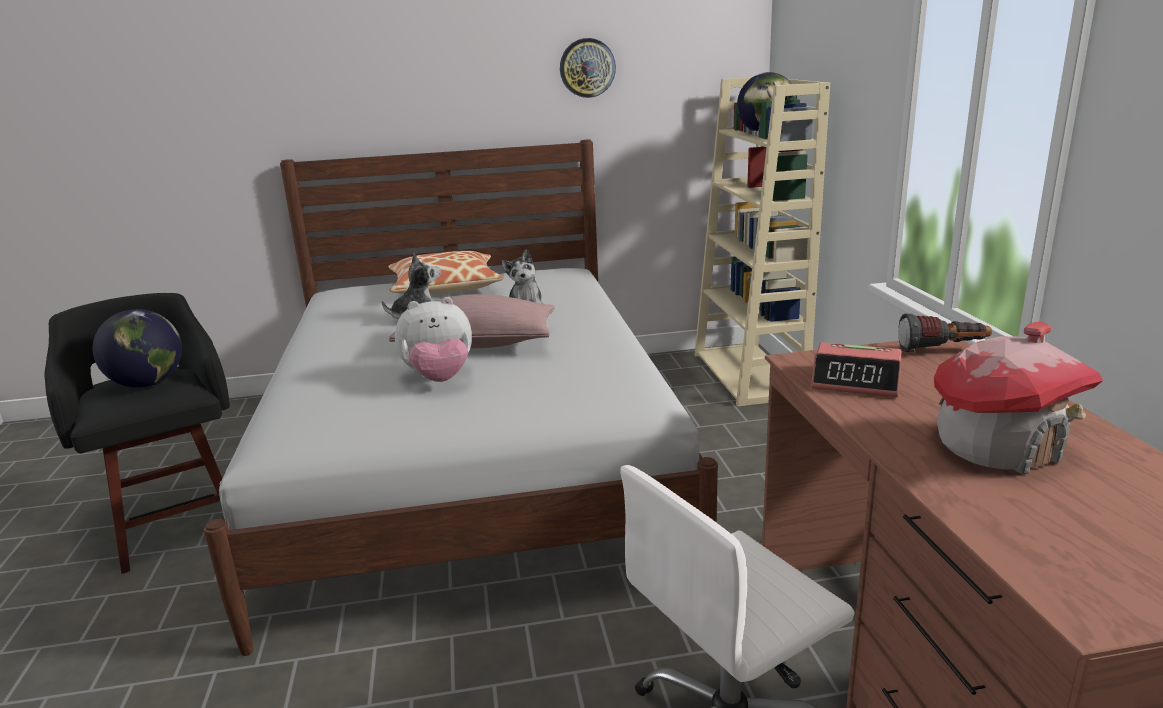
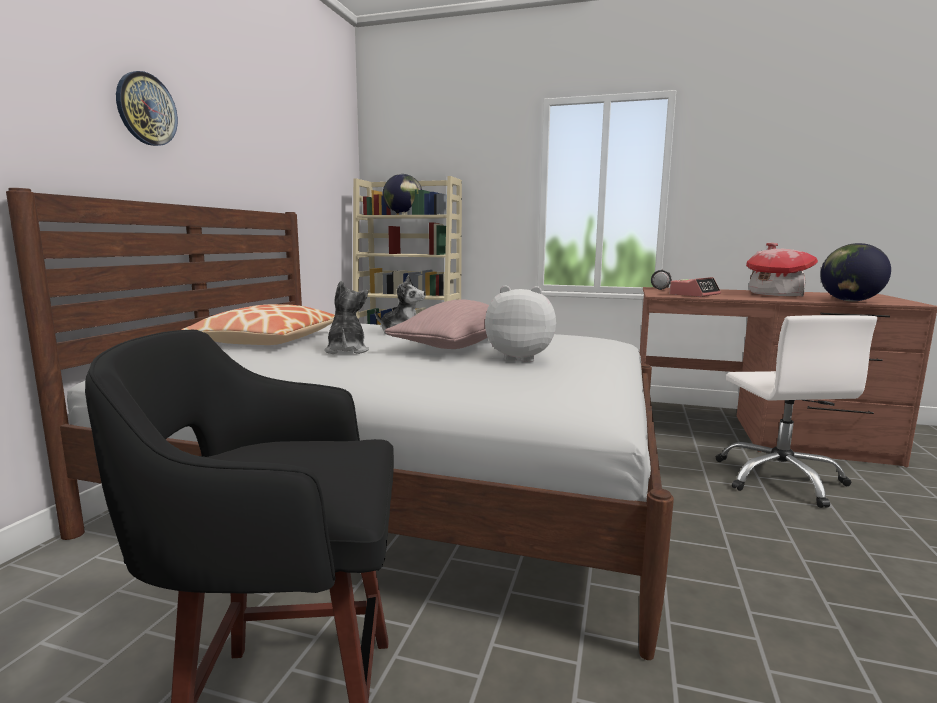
camera: 65 degrees left, 10 degrees down
(148, 383) = (285, 458): globe -> globe (849, 301)
(439, 379) = (520, 358): plush toy -> plush toy turned 90 degrees counterclockwise
(587, 68) = (282, 150): wall clock -> wall clock (146, 109)

